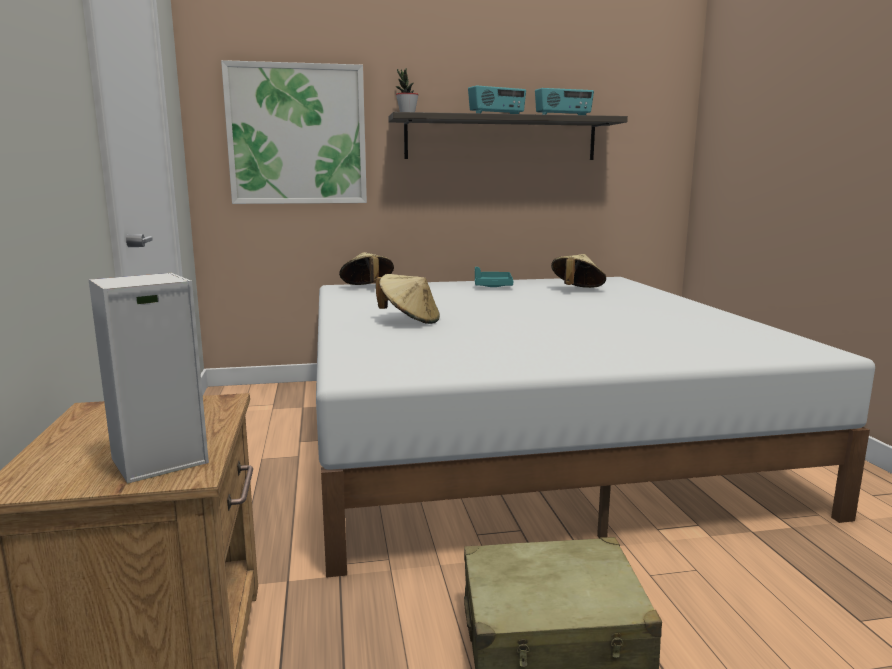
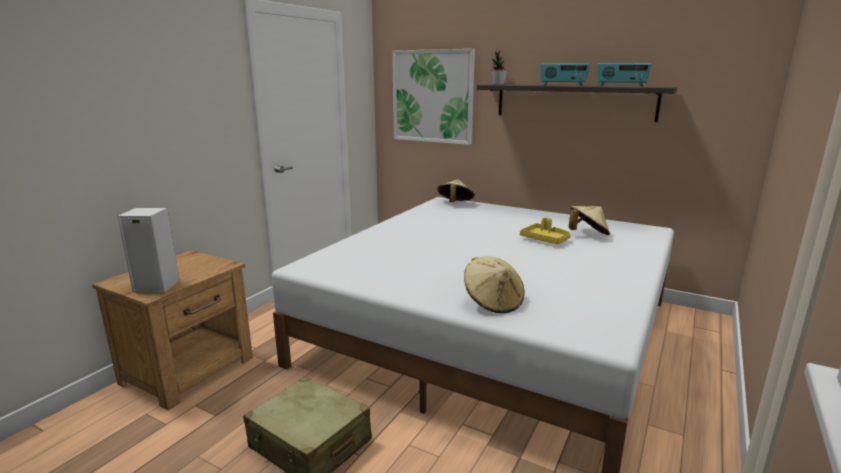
camera: 40 degrees right, 5 degrees up
(409, 320) = (412, 236): beige hat -> beige hat (493, 302)
(493, 286) = (535, 218): turquoise tray -> none
(554, 299) = (545, 239): none -> yellow tray

